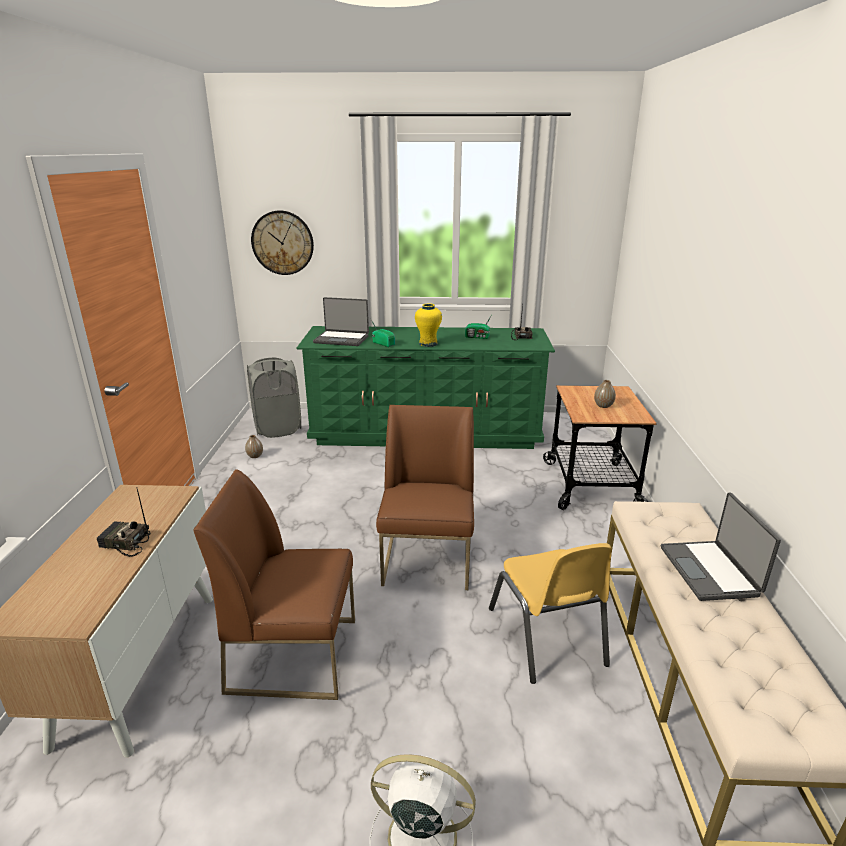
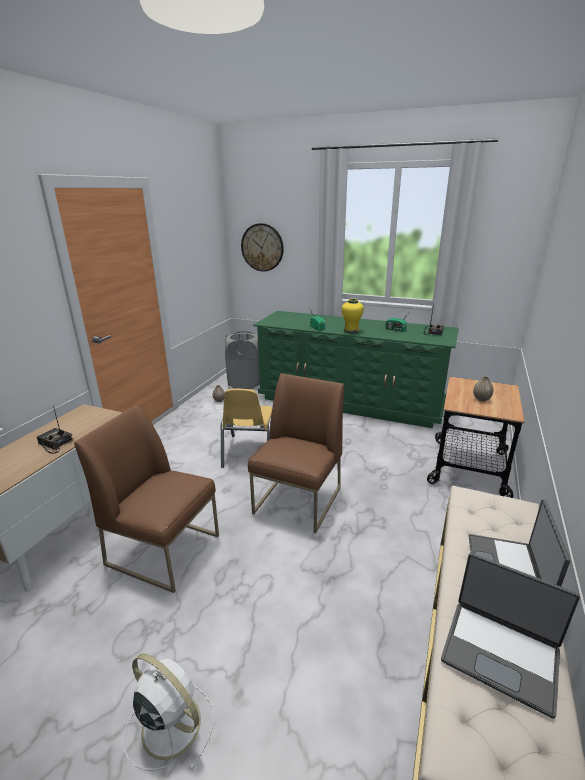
camera: 20 degrees right, 0 degrees up
(342, 339) = (289, 321): laptop -> laptop (500, 653)
(546, 636) = (360, 589): yellow chair -> yellow chair (249, 452)

